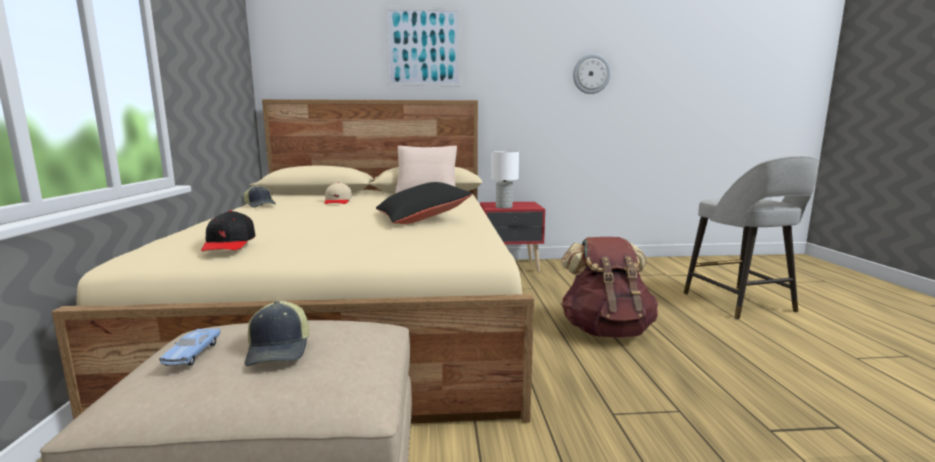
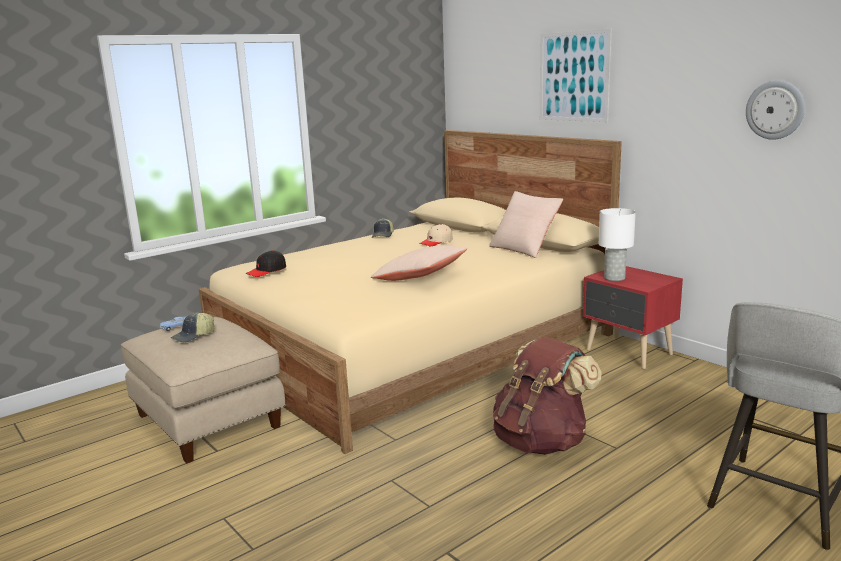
camera: 55 degrees right, 5 degrees up
(421, 218) = (420, 277): black pillow -> beige pillow

